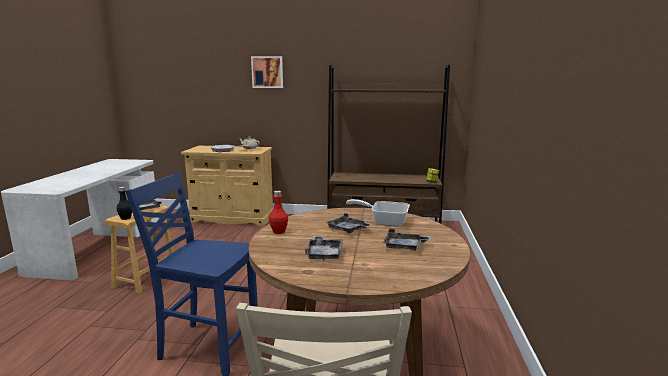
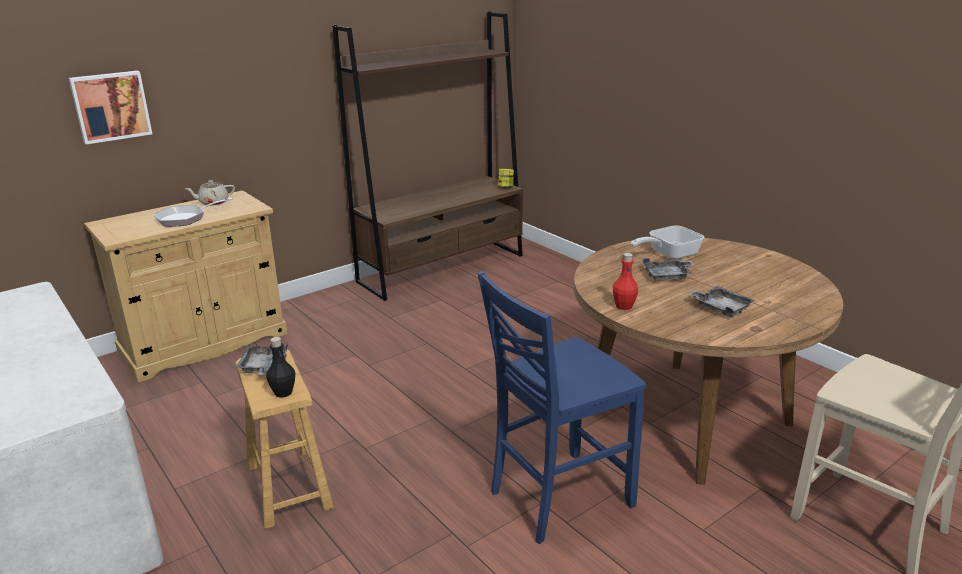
camera: 45 degrees left, 10 degrees up
(267, 72) = (214, 47): picture -> picture (110, 106)
(405, 247) = (747, 272): grey tray -> none

